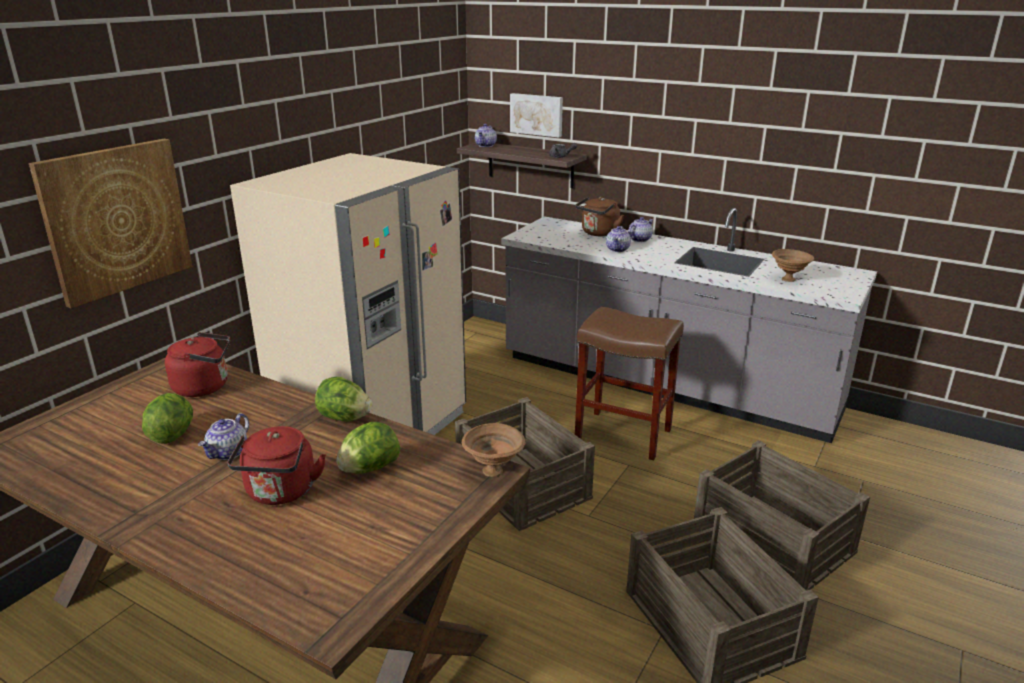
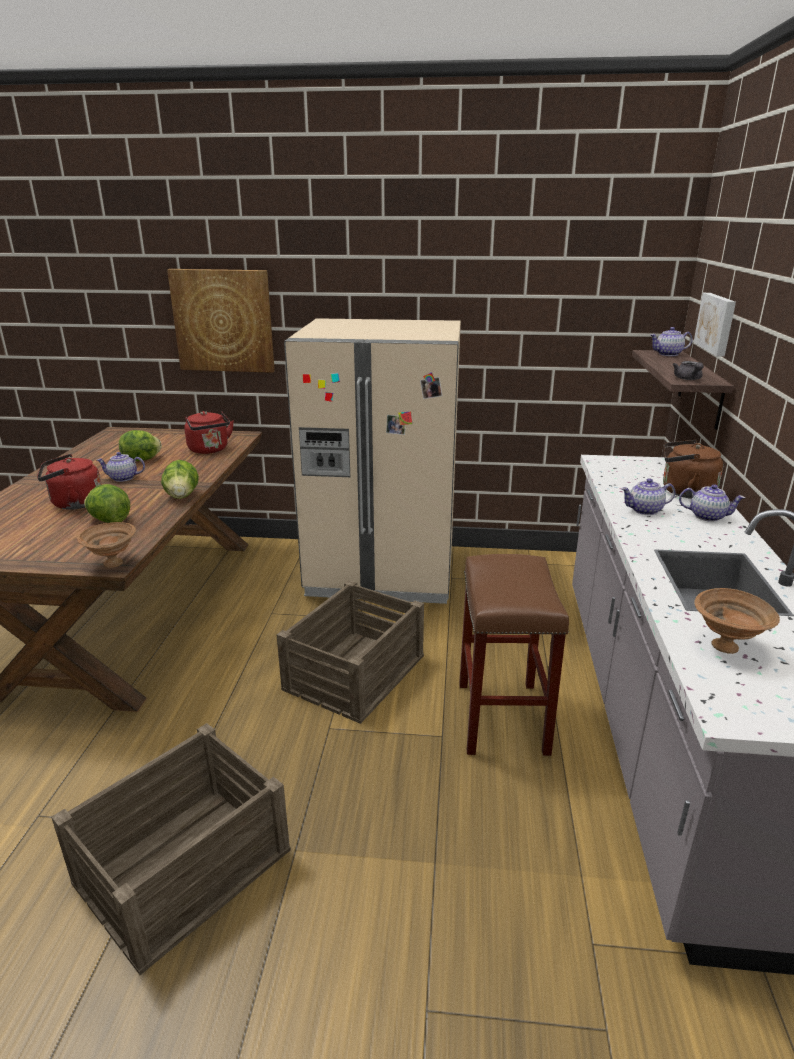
camera: 65 degrees right, 0 degrees up
(772, 540) = (363, 908): crate -> none

